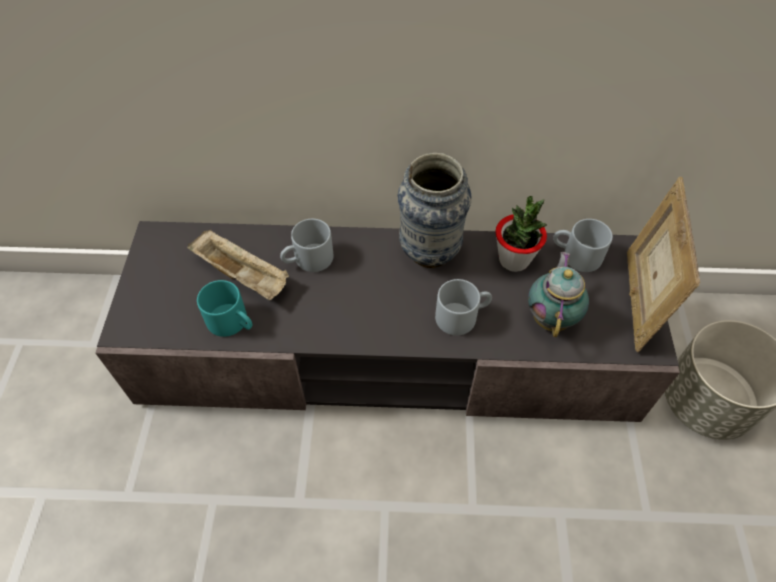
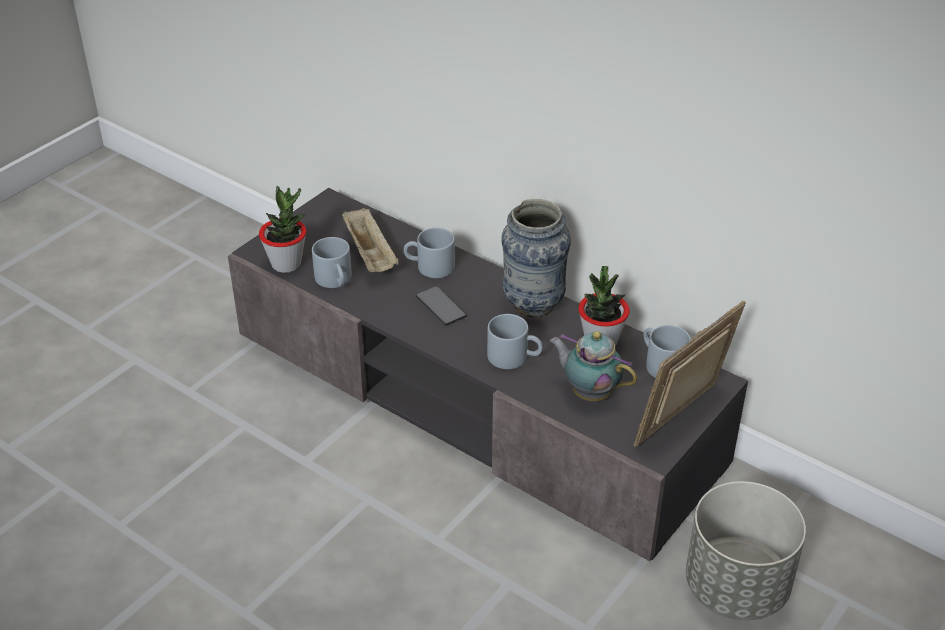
camera: 35 degrees right, 15 degrees down
(167, 329) = (286, 264): none -> potted plant
(233, 322) = (336, 280): turquoise mug -> grey mug
(354, 298) = (441, 307): none -> phone
(551, 317) = (589, 392): teapot -> teapot turned 105 degrees counterclockwise

